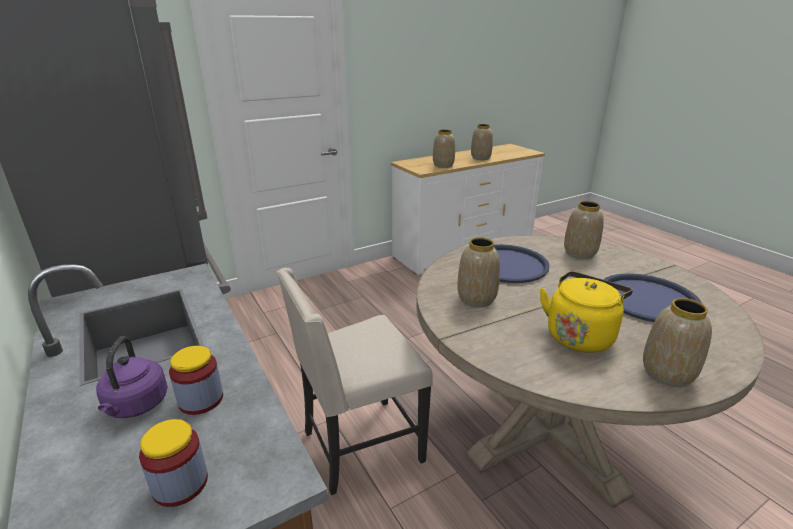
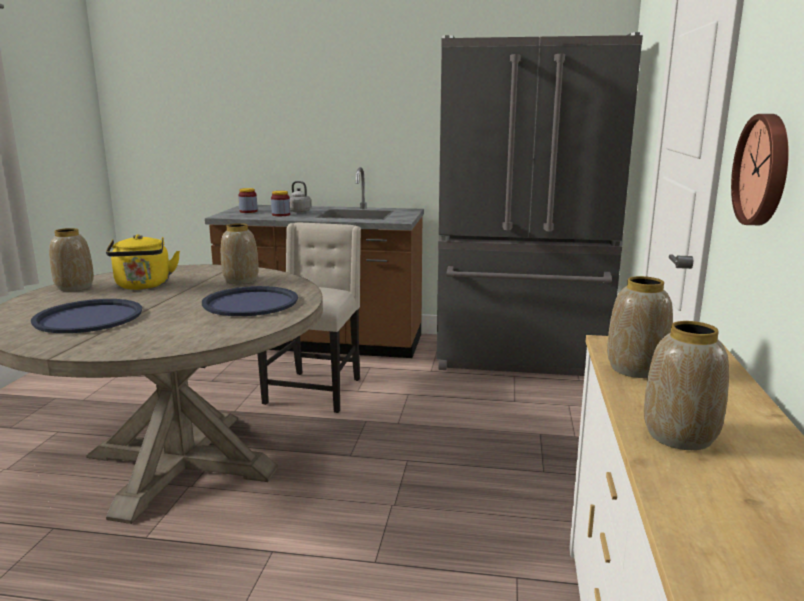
camera: 130 degrees right, 10 degrees down
(136, 406) = (298, 211): purple kettle -> grey kettle
(401, 87) = (764, 170): none -> wall clock
(579, 253) = (183, 334): vase -> none

